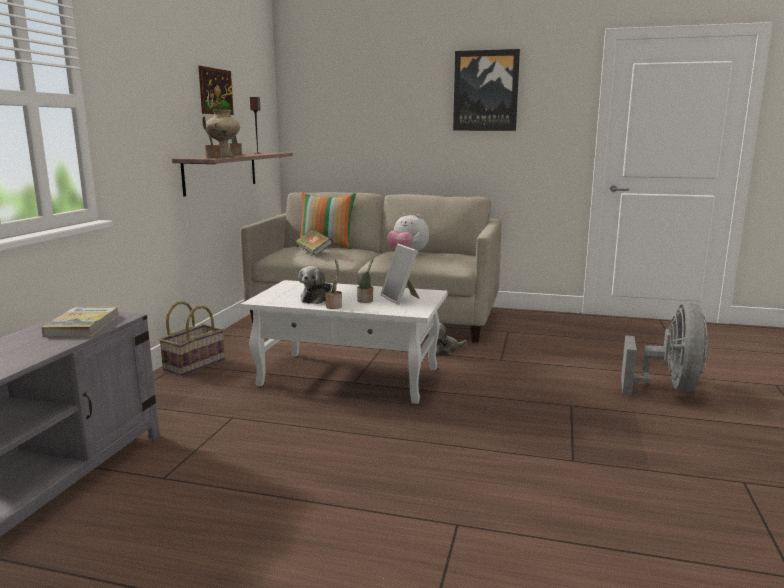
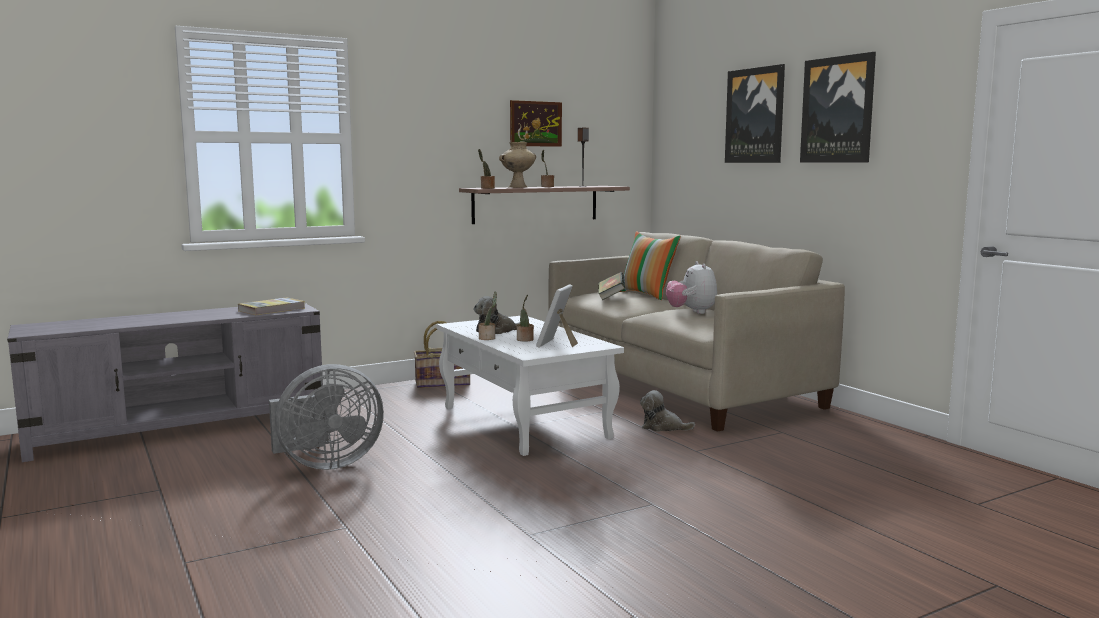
camera: 45 degrees right, 5 degrees down
(402, 92) = (755, 115): none -> picture
(668, 388) = (815, 532): grey fan -> grey fan (325, 464)

